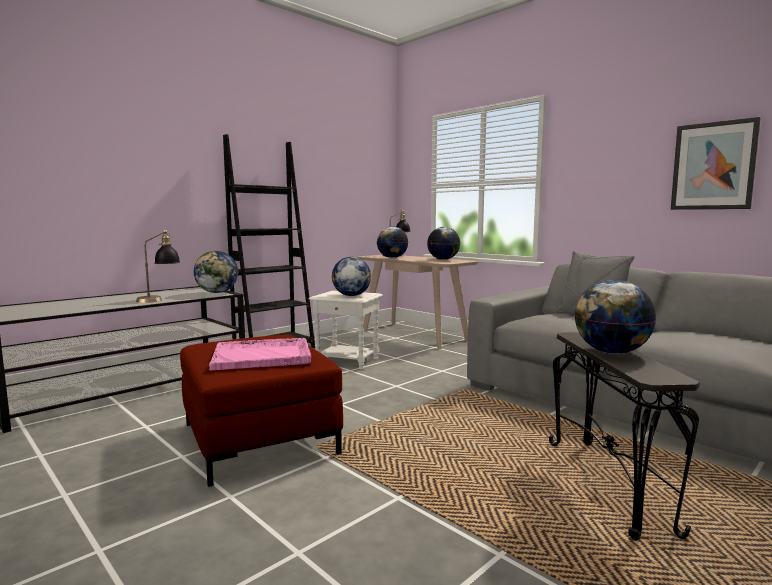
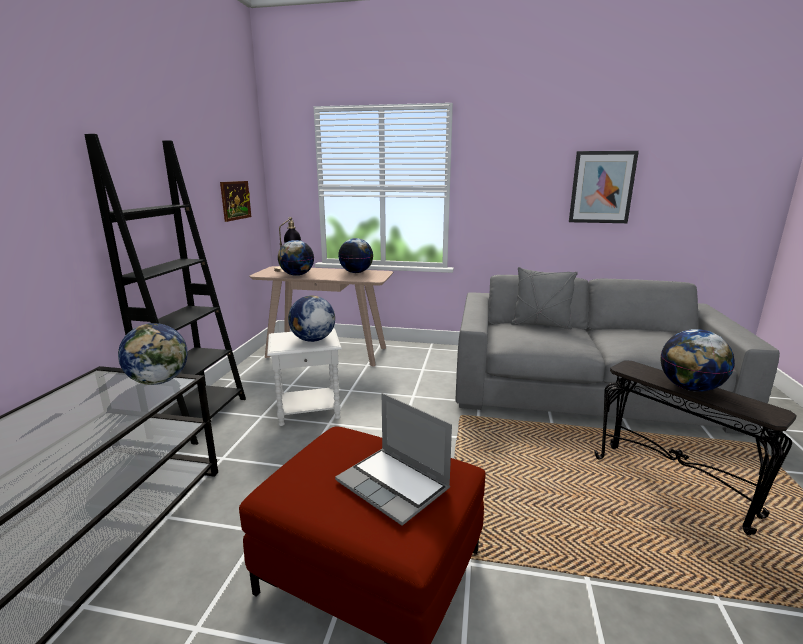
camera: 35 degrees left, 10 degrees up
(159, 299) = (93, 423): table lamp -> none
(263, 356) = (394, 485): pink tray -> laptop
(356, 194) = (235, 200): none -> picture

